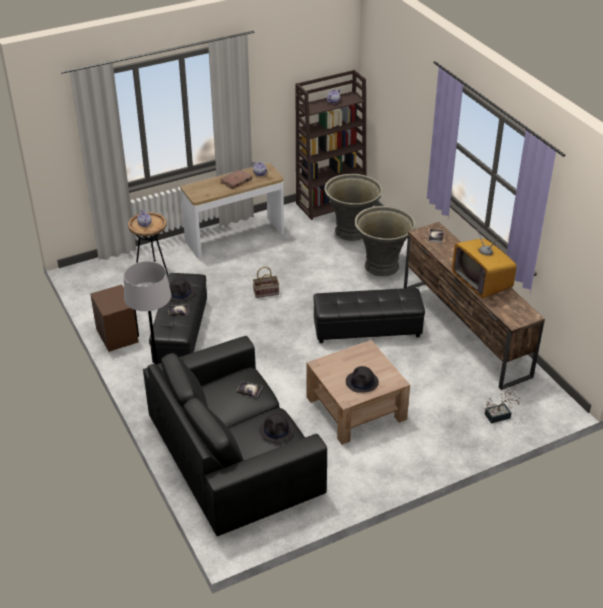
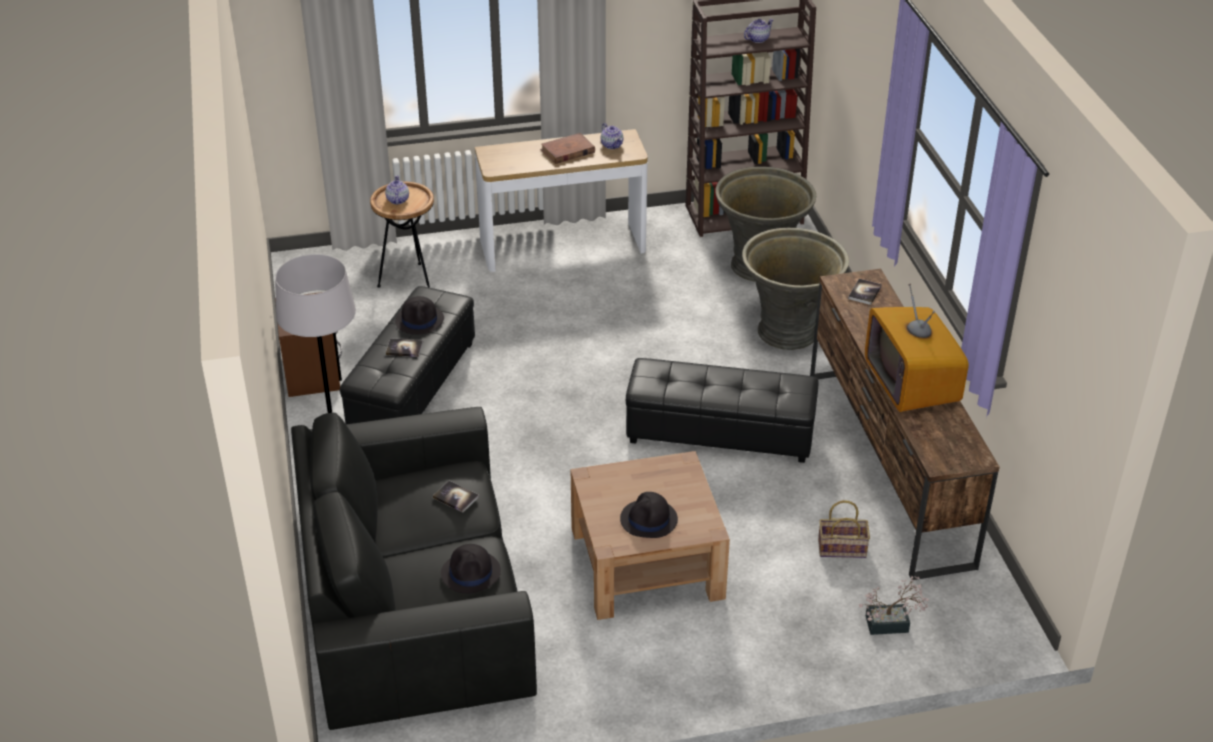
camera: 15 degrees right, 0 degrees up
(266, 292) = (577, 343): basket -> basket (843, 548)

